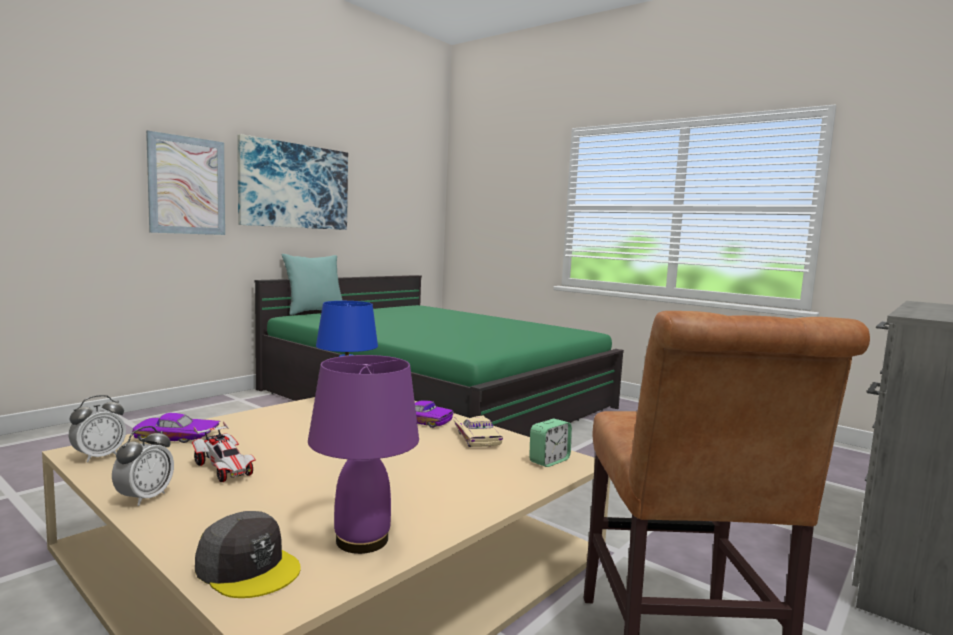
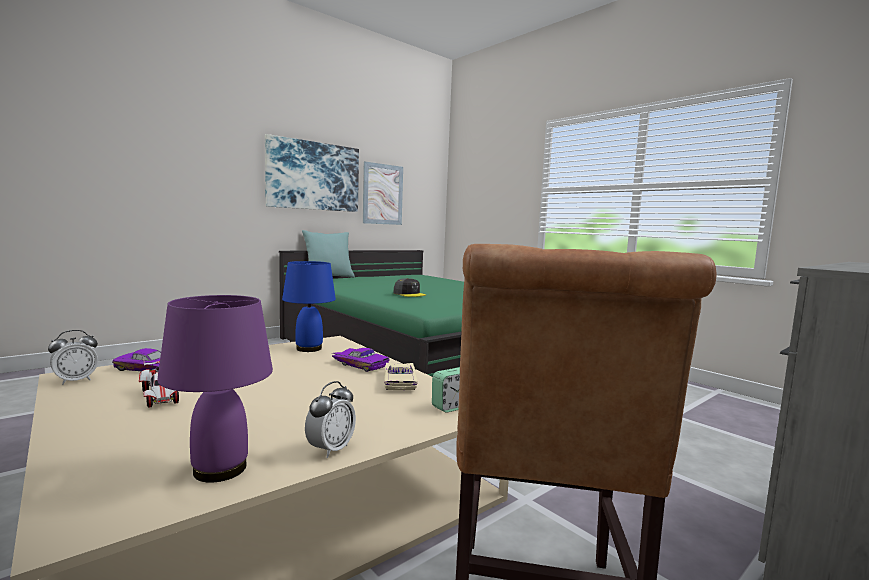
camera: 10 degrees right, 0 degrees up
(144, 498) = (75, 416): alarm clock -> alarm clock (330, 449)
(187, 185) = (223, 175): picture -> picture (382, 194)
(248, 567) = (97, 487): grey cap -> grey cap (409, 294)

